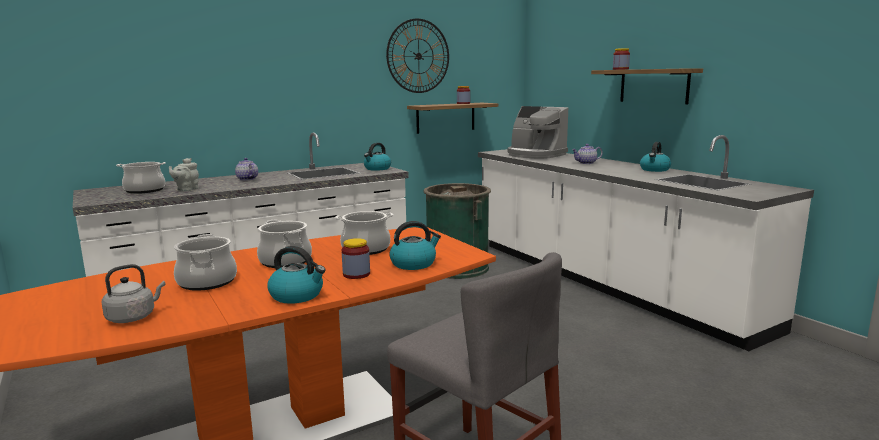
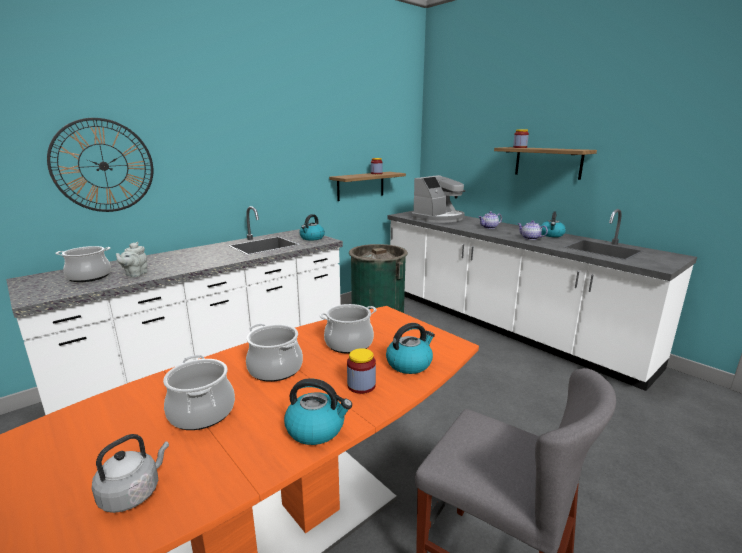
camera: 10 degrees left, 5 degrees up
(247, 179) = (192, 256): teapot -> teapot (530, 238)
(418, 56) = (338, 131): wall clock -> wall clock (103, 166)
(535, 155) = (439, 218): coffee machine -> coffee machine turned 75 degrees counterclockwise

